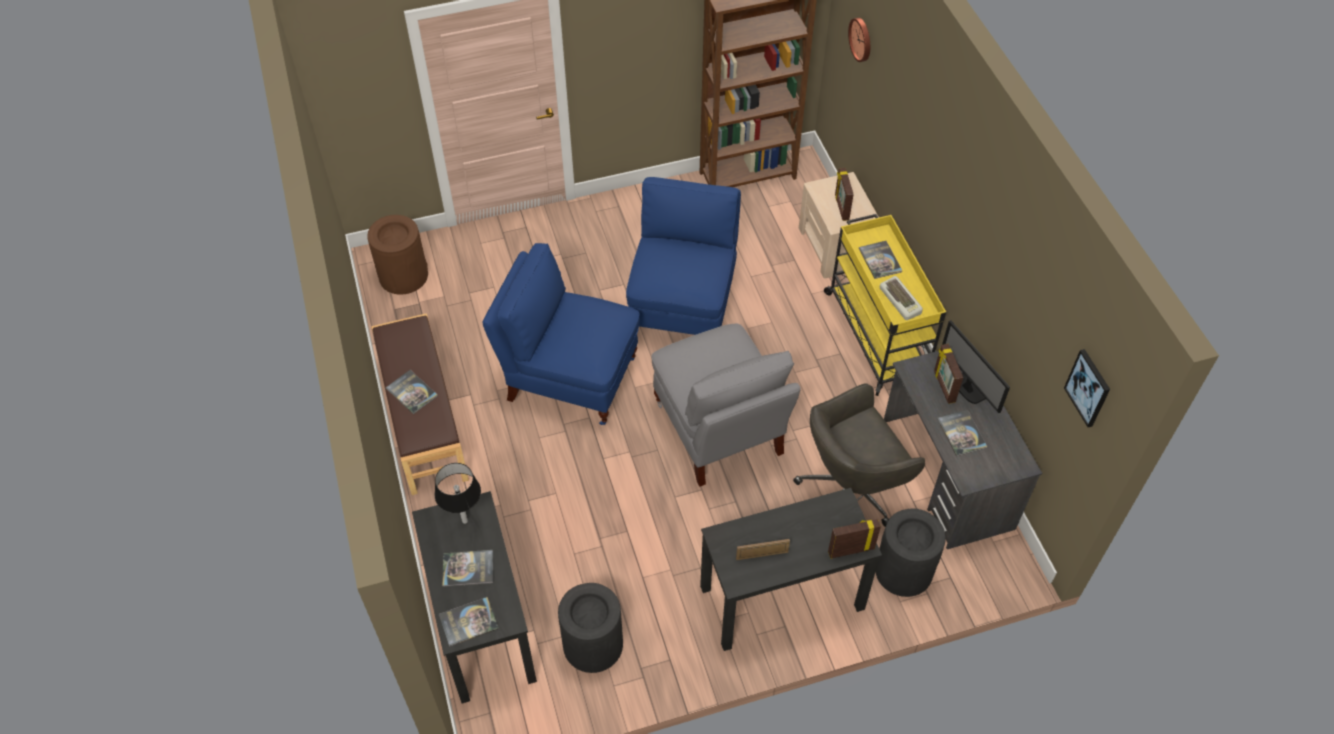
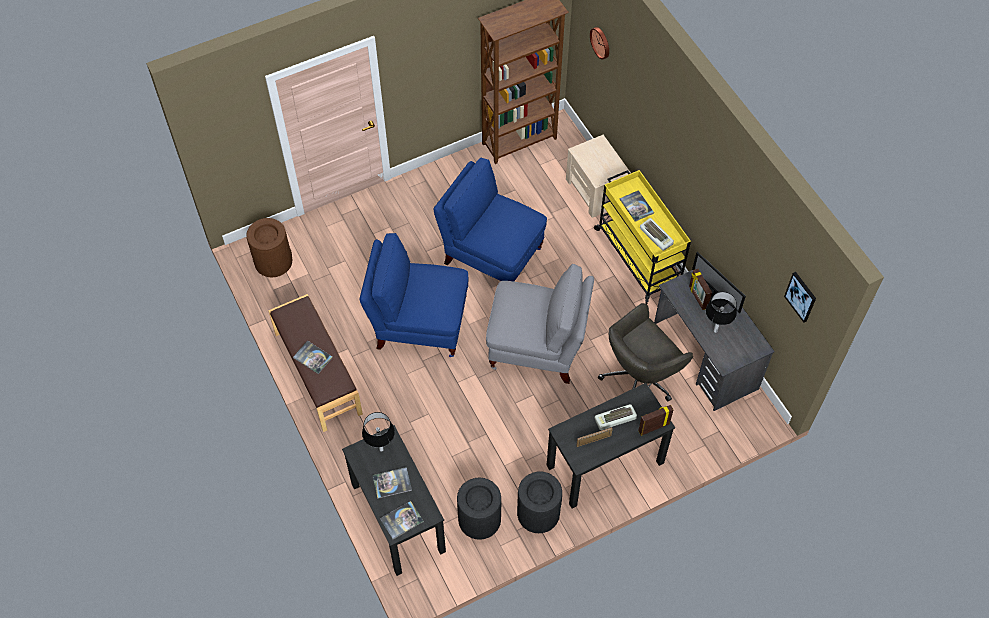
camera: 10 degrees left, 5 degrees up
(683, 306) = (491, 255): blue chair -> blue chair turned 60 degrees counterclockwise
(719, 430) = (537, 348): grey chair -> grey chair turned 45 degrees counterclockwise
(798, 530) = (615, 419): none -> keyboard
(841, 207) = (599, 165): picture frame -> none
(903, 570) = (686, 431): black trash can -> black trash can (538, 513)
(961, 433) = (715, 331): book -> black table lamp

